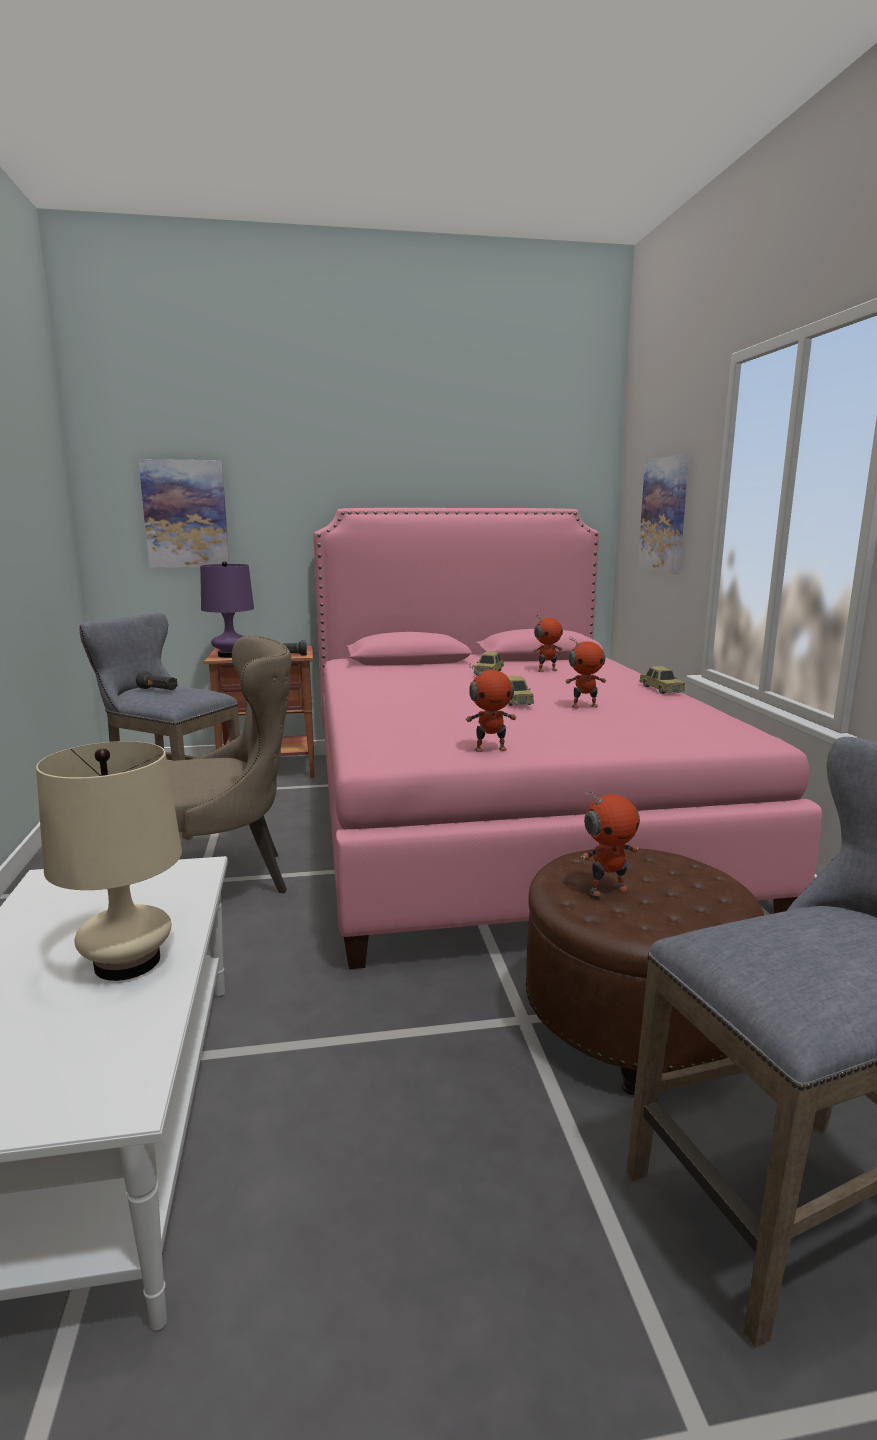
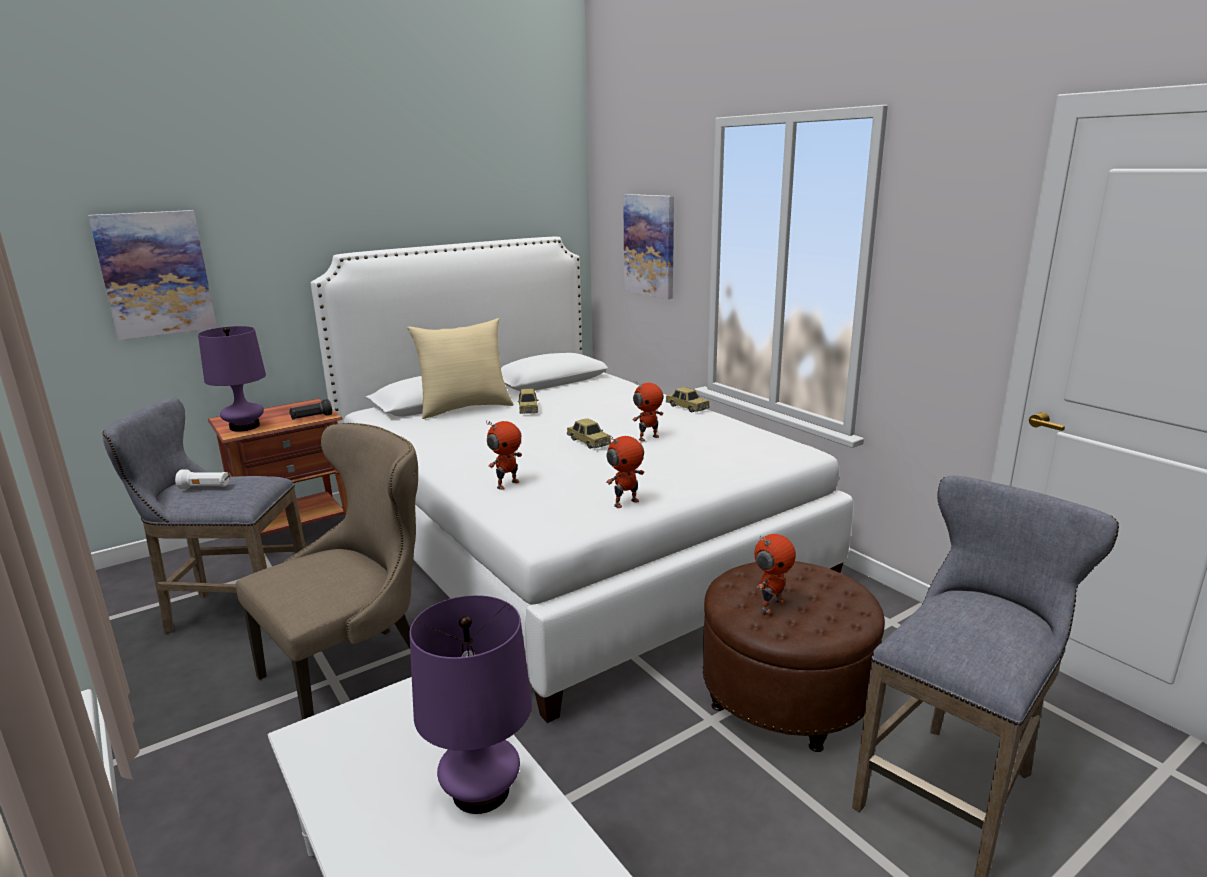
camera: 25 degrees left, 5 degrees up
(127, 962) = (481, 791): beige table lamp -> purple table lamp
(158, 690) = (205, 488): black flashlight -> white flashlight
(430, 666) = (465, 408): none -> beige pillow
(501, 819) = (565, 542): pink bed -> white bed
(546, 670) = (575, 398): toy robot -> toy robot (507, 484)

